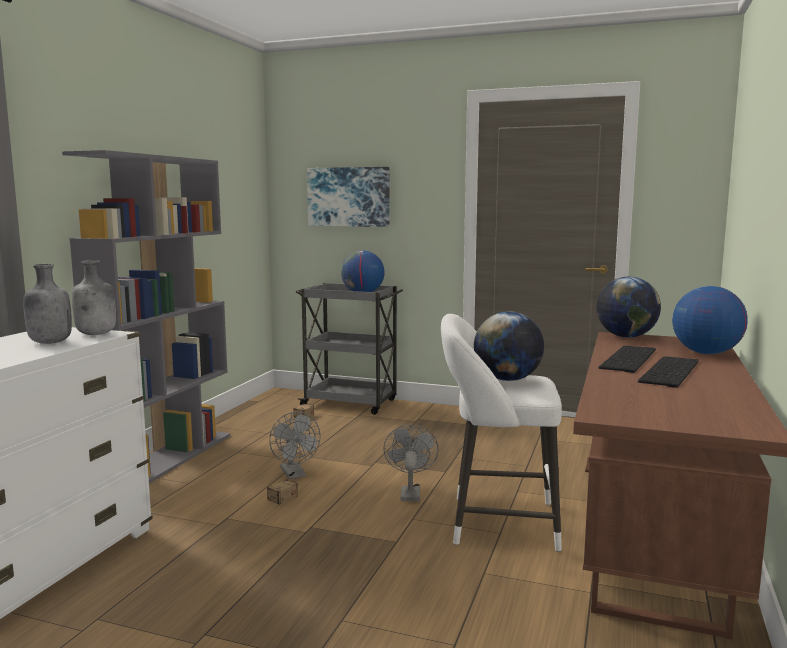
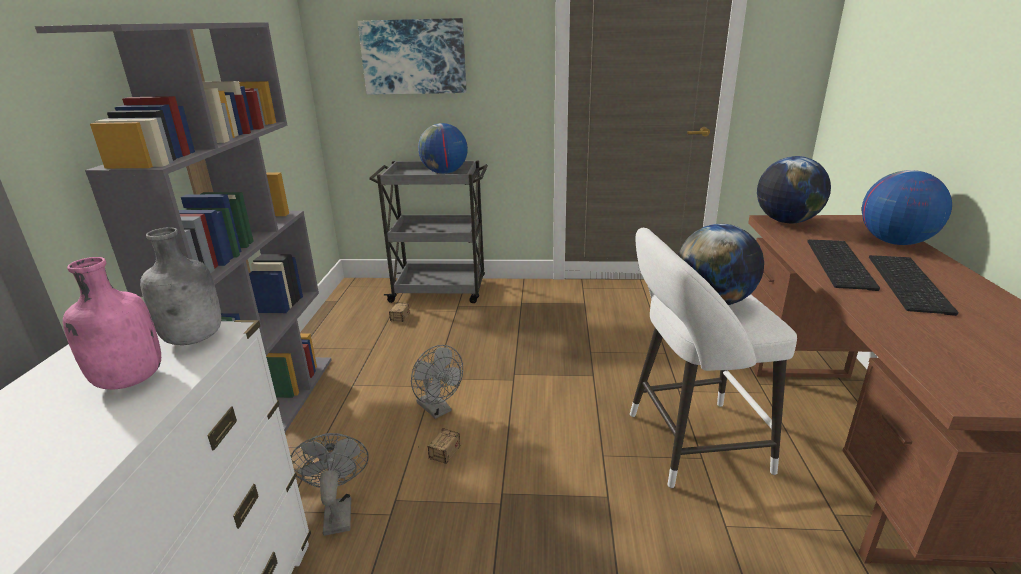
camera: 15 degrees left, 15 degrees up
(49, 342) = (128, 381): grey bottle -> pink bottle
(410, 492) = (576, 414): grey fan -> grey fan (337, 511)

